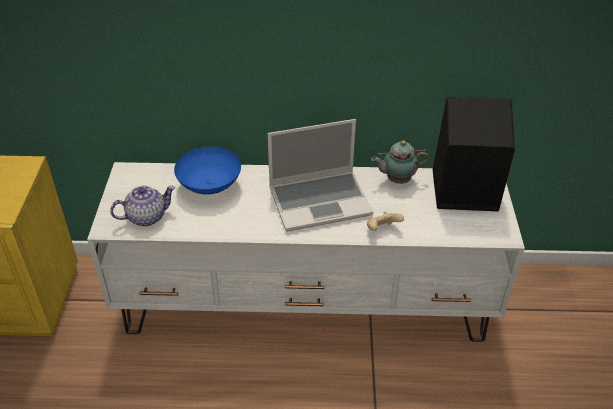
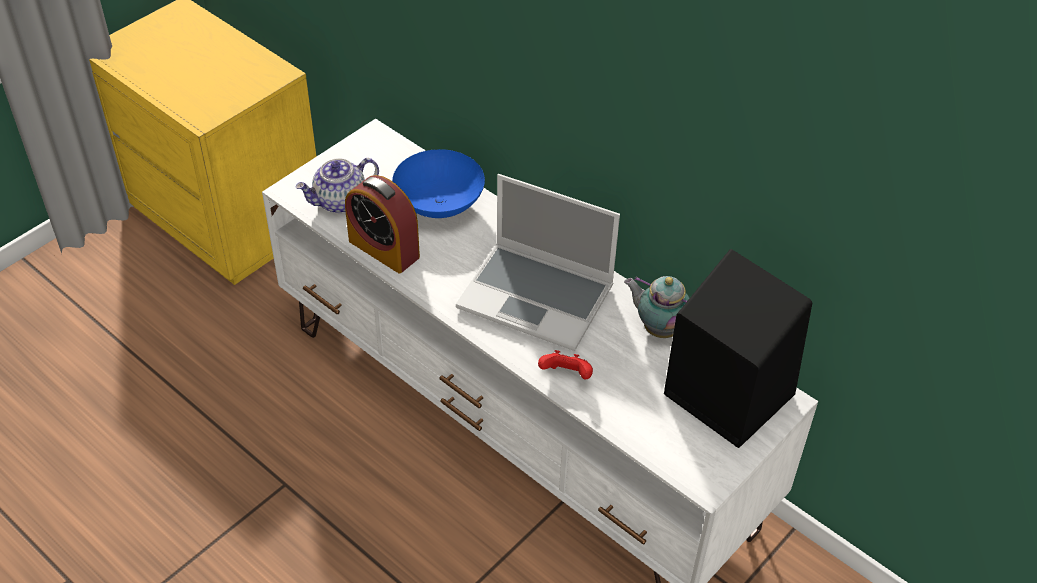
camera: 40 degrees right, 5 degrees up
(147, 216) = (340, 201): teapot -> teapot turned 135 degrees clockwise
(205, 226) = (384, 249): none -> alarm clock
(382, 229) = (566, 376): beige game controller -> red game controller

